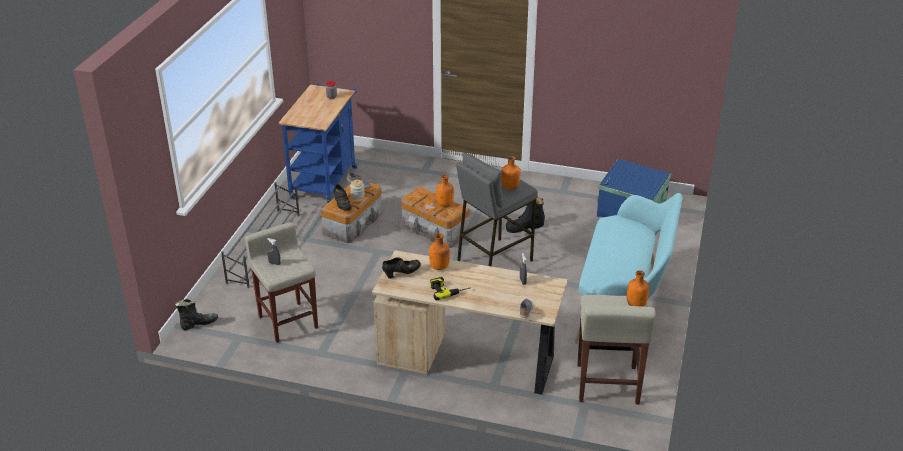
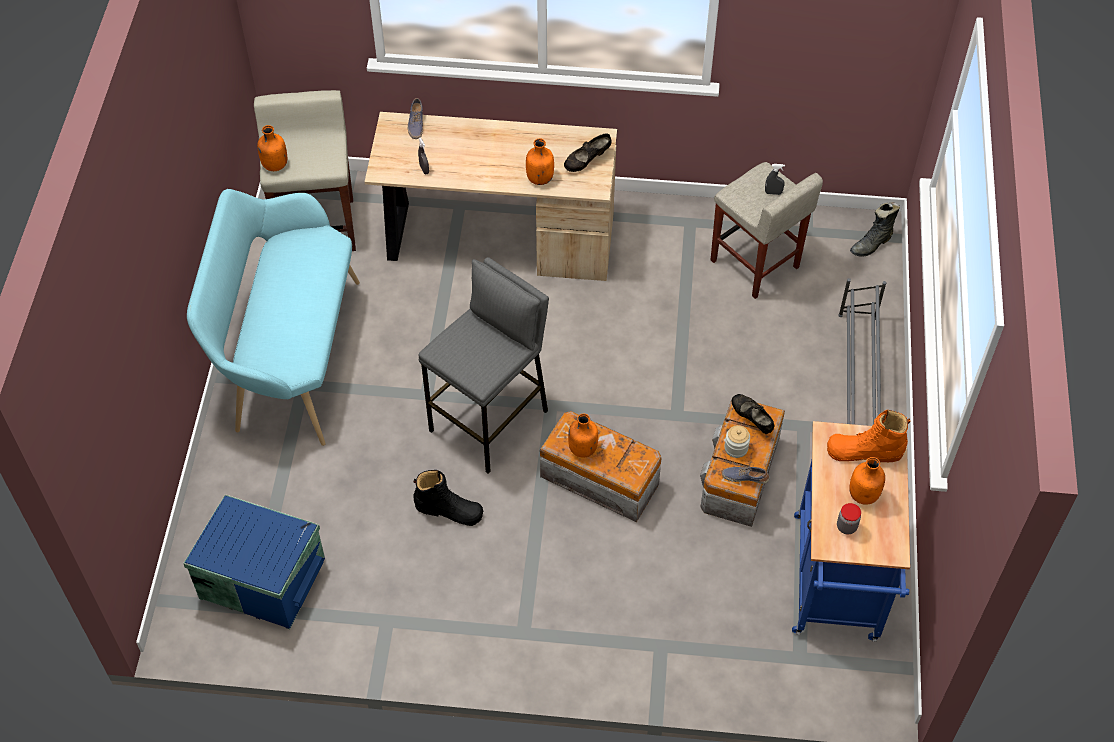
camera: 170 degrees right, 20 degrees up
(305, 117) = (865, 451): none -> orange boot
(448, 289) = (519, 144): power drill -> none
(509, 187) = (463, 344): orange bottle -> orange bottle (864, 495)
(525, 227) = (449, 510): black boot -> black boot turned 45 degrees clockwise

